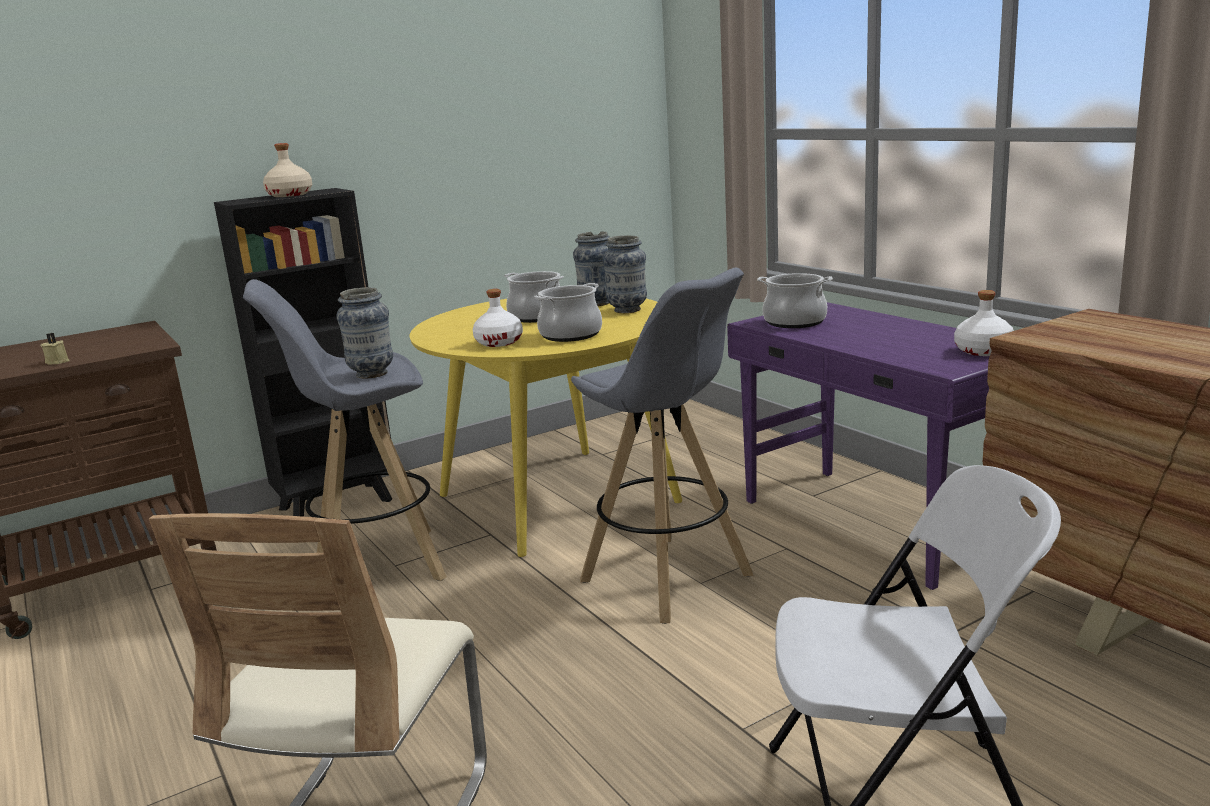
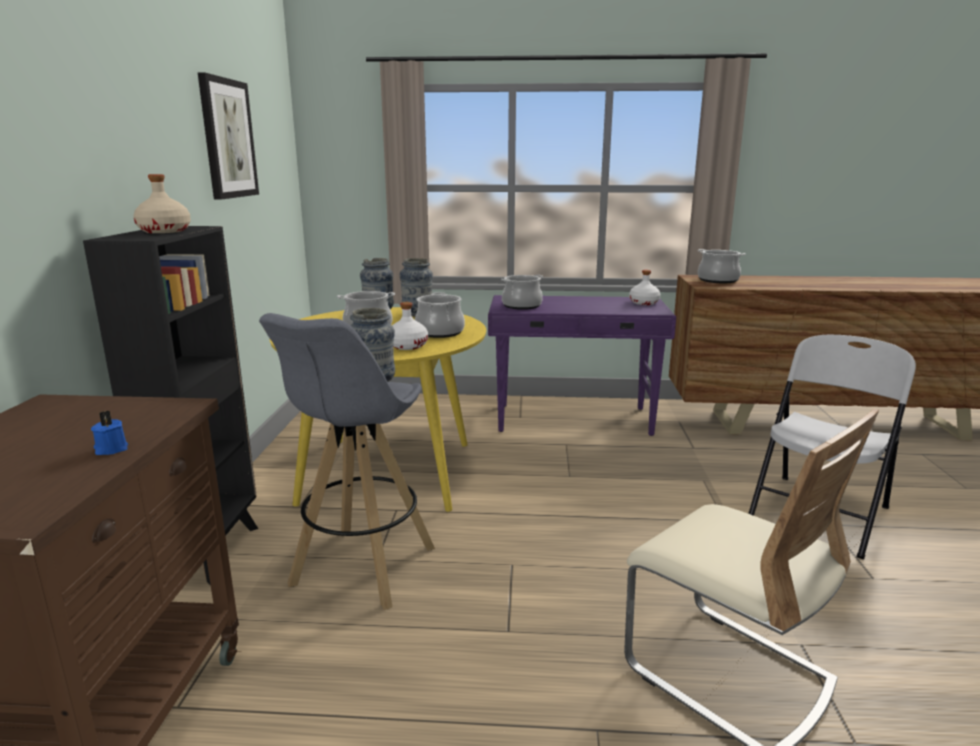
camera: 55 degrees left, 0 degrees up
(58, 361) = (111, 449): beige candle -> blue candle
(486, 90) = (227, 139): none -> picture
(668, 579) = (552, 482): grey stool -> none
(1111, 330) = (718, 280): none -> cooking pot

